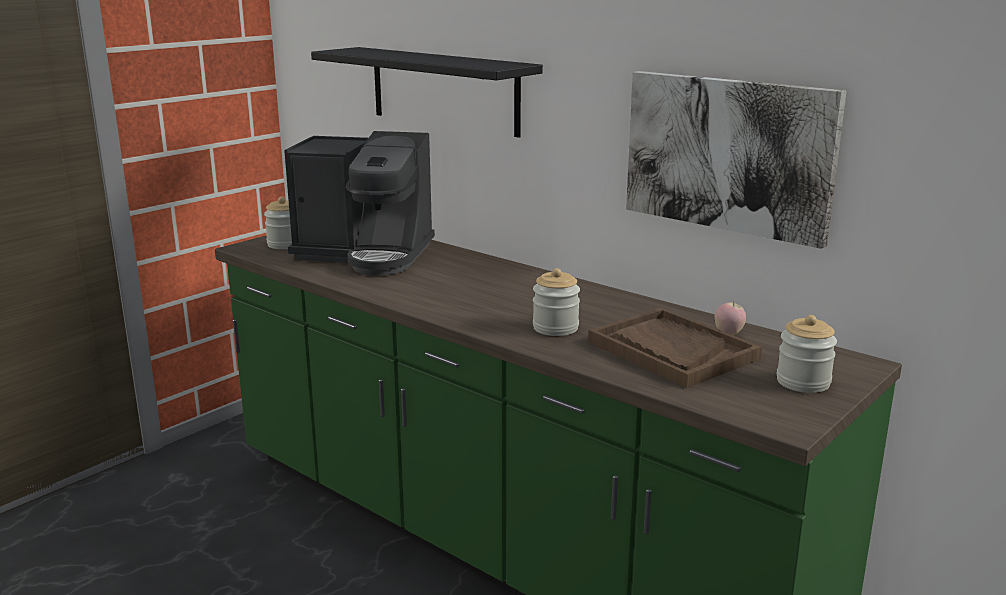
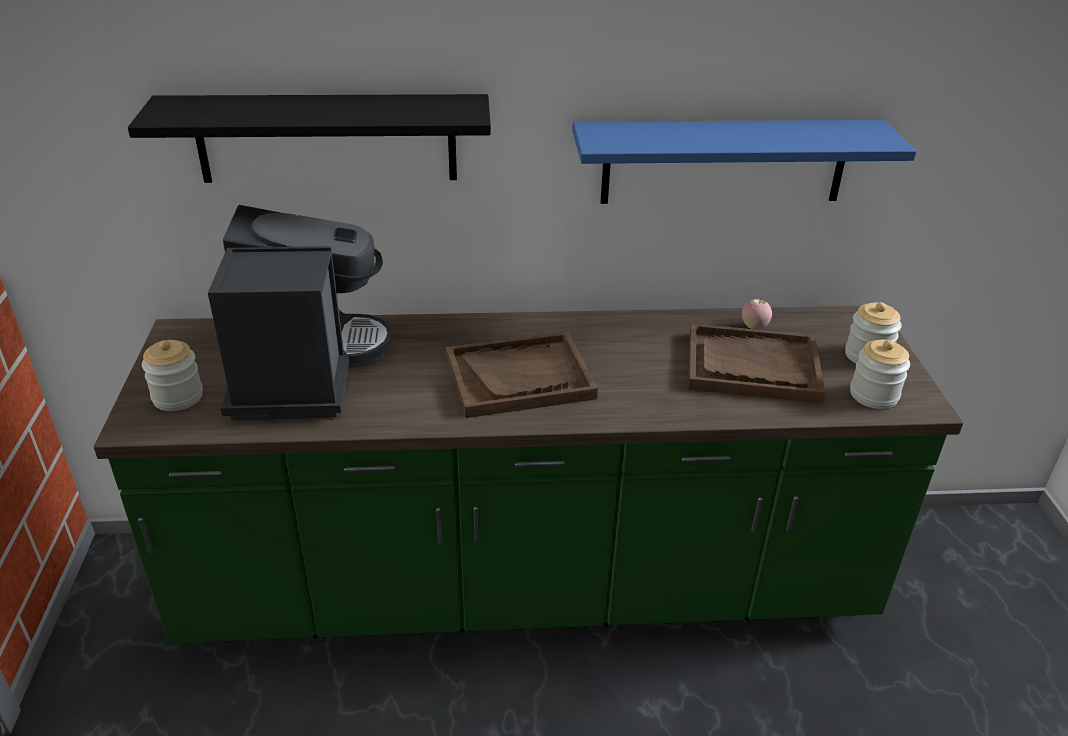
camera: 45 degrees left, 15 degrees up
(366, 254) = (304, 370): coffee machine -> coffee machine turned 60 degrees counterclockwise
(481, 297) = (519, 377): none -> brown tray
(555, 328) = (639, 385): jar -> jar (873, 395)
(728, 154) = (724, 161): picture -> blue shelf

